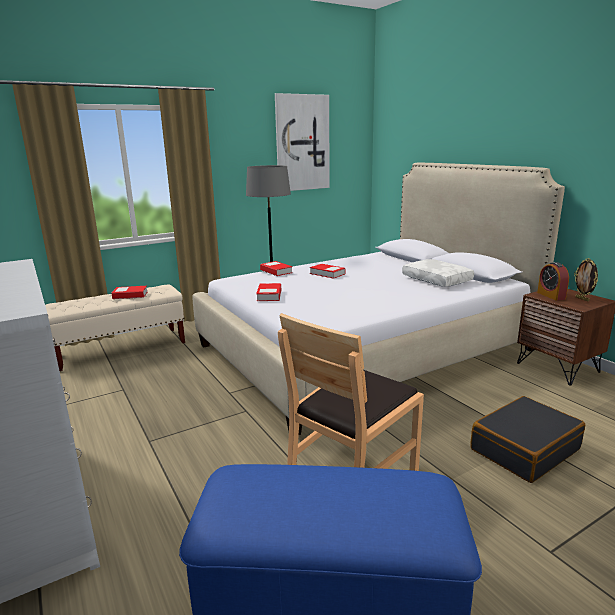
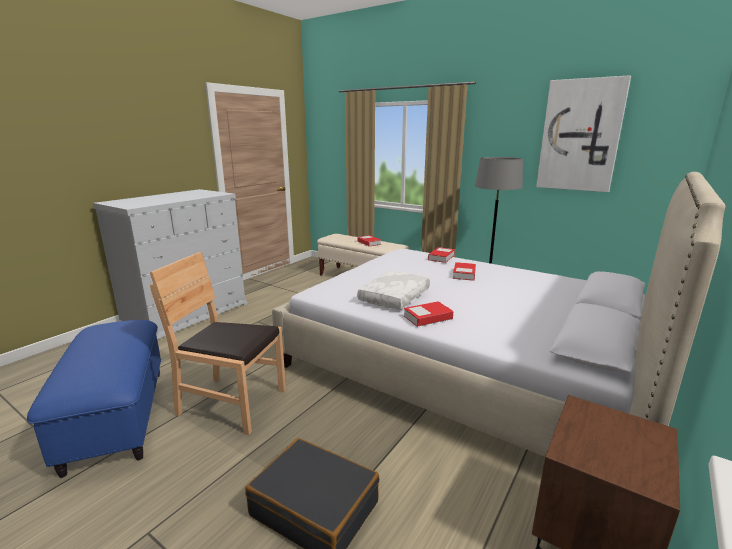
camera: 65 degrees right, 0 degrees up
(269, 295) = (377, 268): book -> book (428, 317)
(437, 280) = (524, 324): white pillow -> white pillow (395, 298)
(551, 295) = (597, 421): alarm clock -> none
(582, 299) = (624, 458): picture frame -> none

